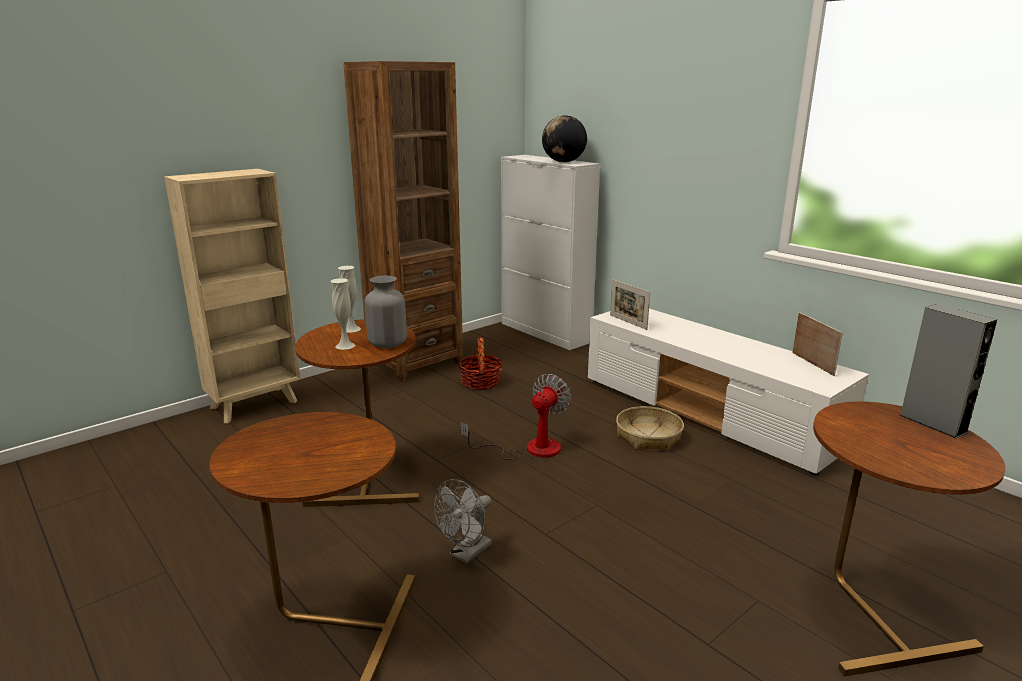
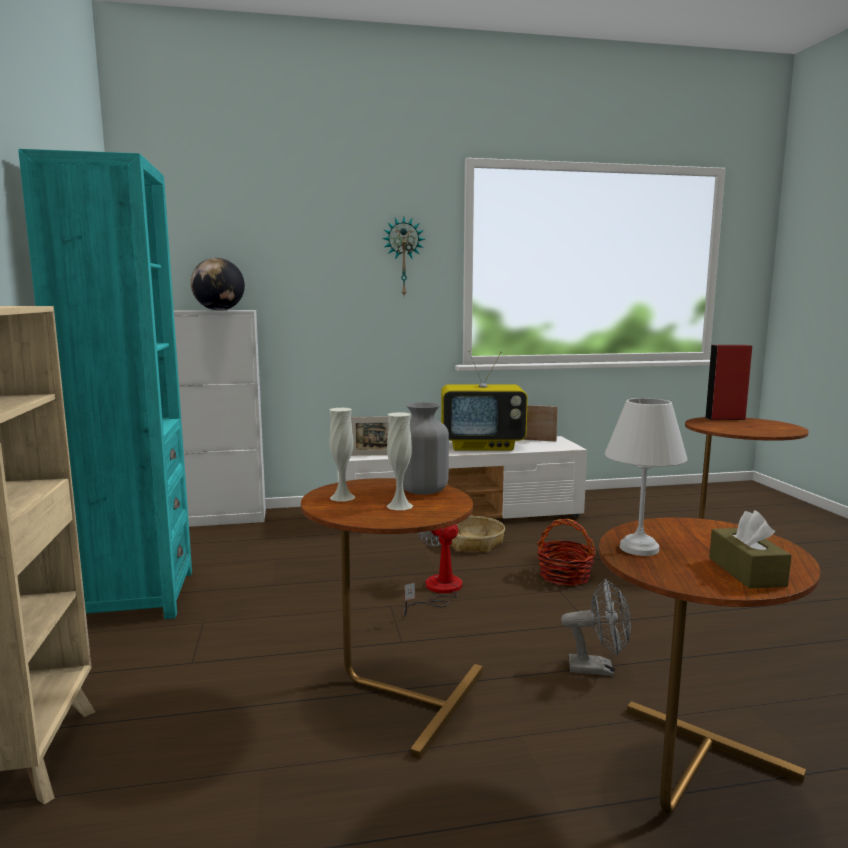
camera: 60 degrees left, 10 degrees down
(264, 467) = (746, 572): none -> brown tissue box
(297, 427) = (641, 549): none -> white table lamp
(415, 362) = (136, 597): brown bookcase -> turquoise bookcase
(466, 554) = (598, 668): grey fan -> grey fan turned 60 degrees counterclockwise
(480, 382) = (260, 576): basket -> basket (565, 576)
(729, 117) = (403, 257): none -> wall clock
(738, 349) = (482, 446): none -> television
(933, 423) = (725, 418): grey speaker -> red speaker

